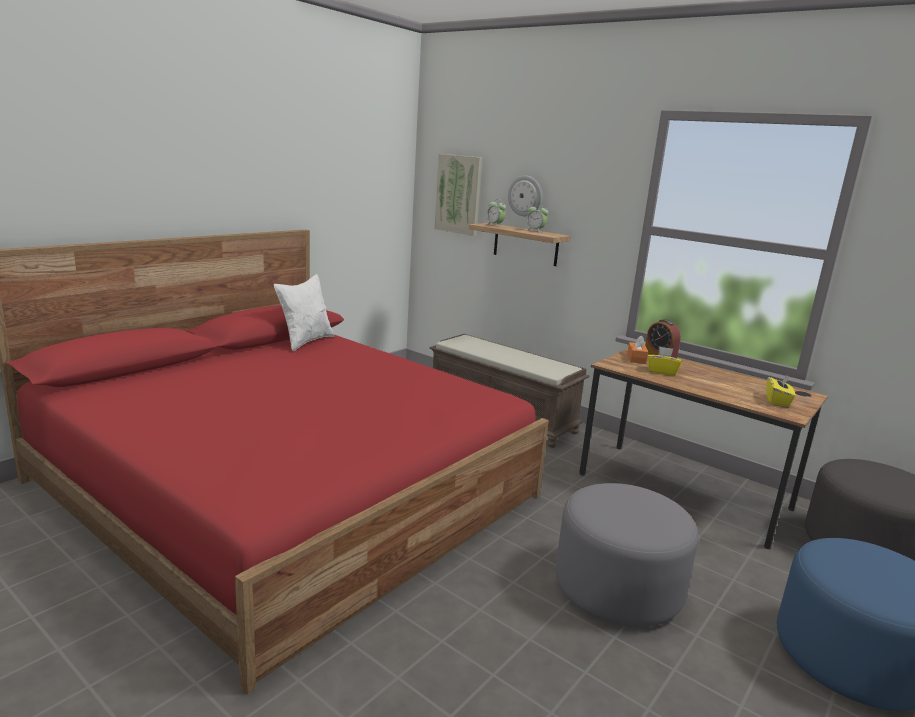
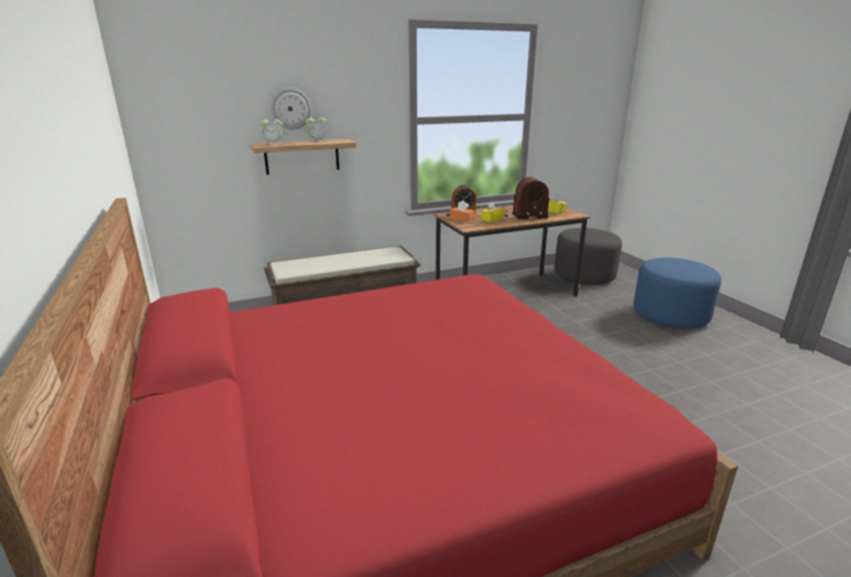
camera: 60 degrees left, 5 degrees up
(305, 341) = (238, 331): white pillow -> none
(458, 194) = (201, 118): picture -> none
(617, 588) = (603, 352): grey ottoman -> none
(718, 384) = (522, 215): none -> radio

